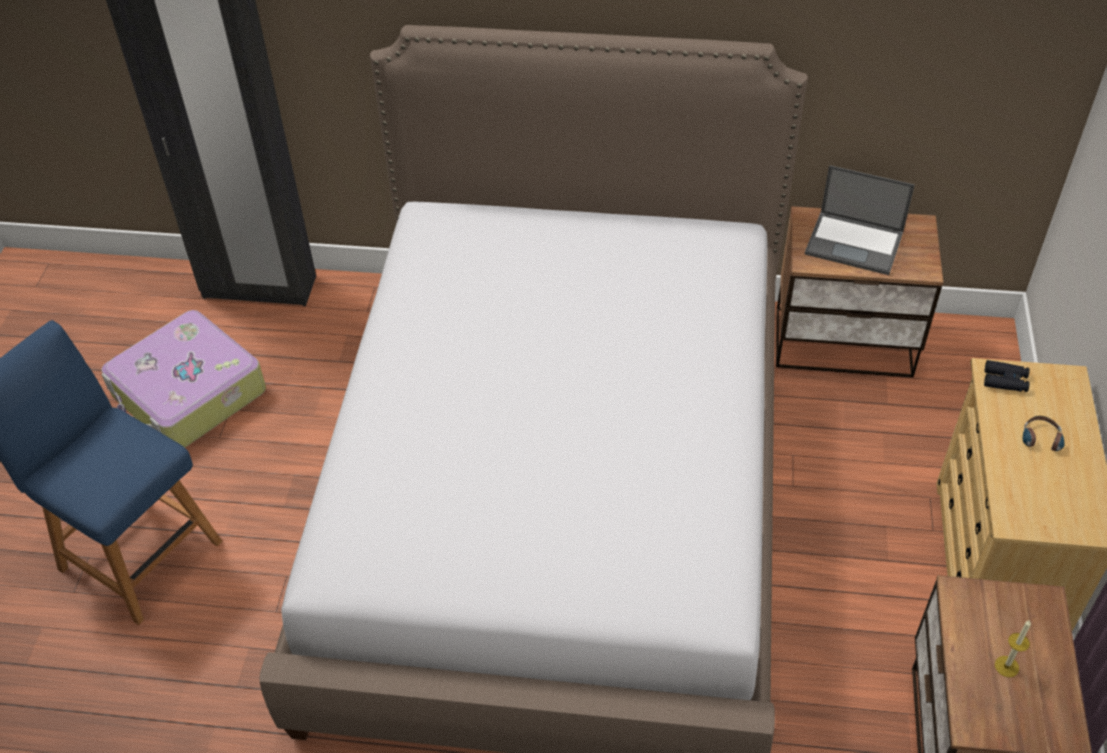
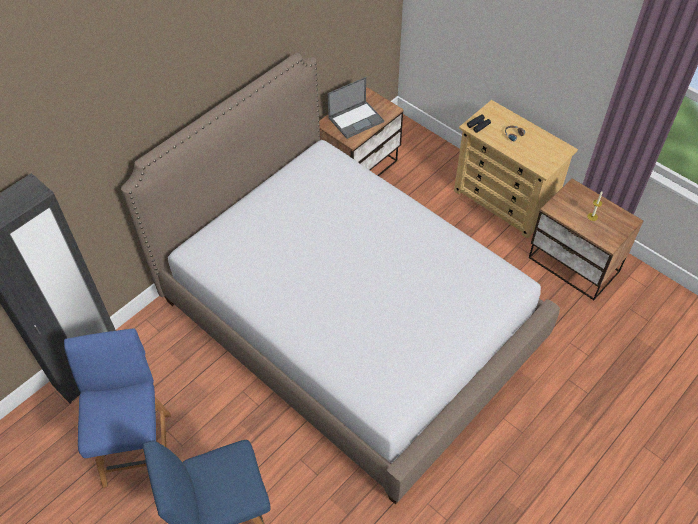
camera: 55 degrees left, 5 degrees up
(188, 395) = (137, 445): suitcase -> blue chair

